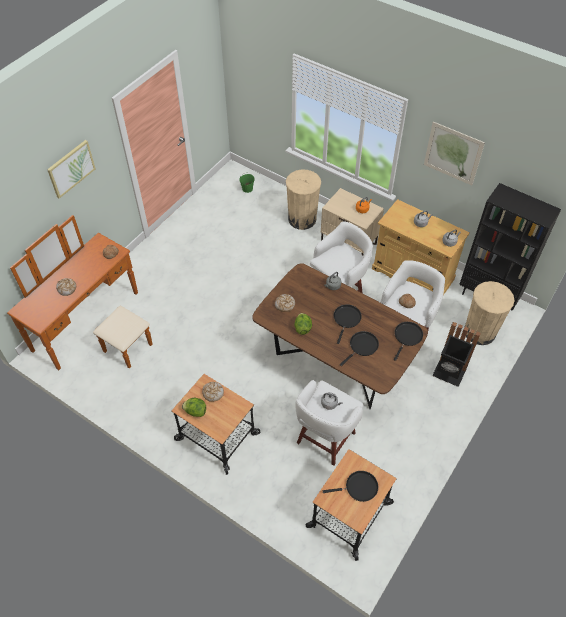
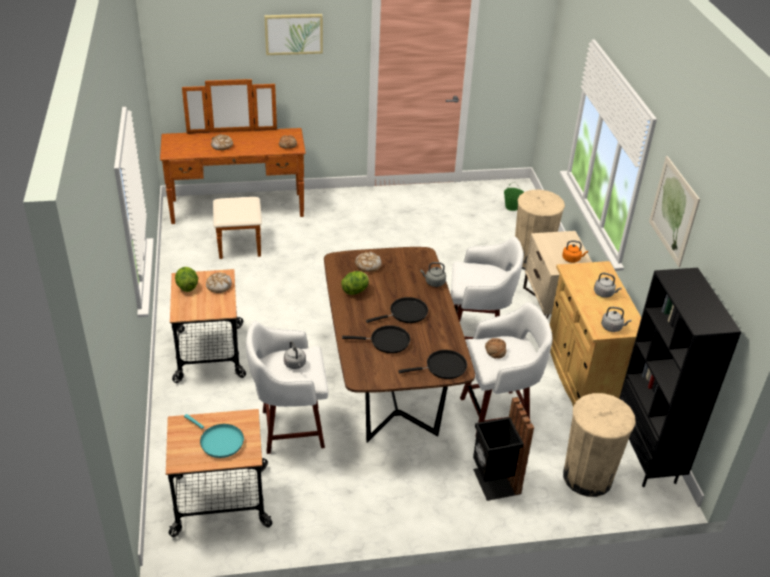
camera: 45 degrees right, 15 degrees down
(359, 487) = (219, 441): black frying pan -> turquoise frying pan

